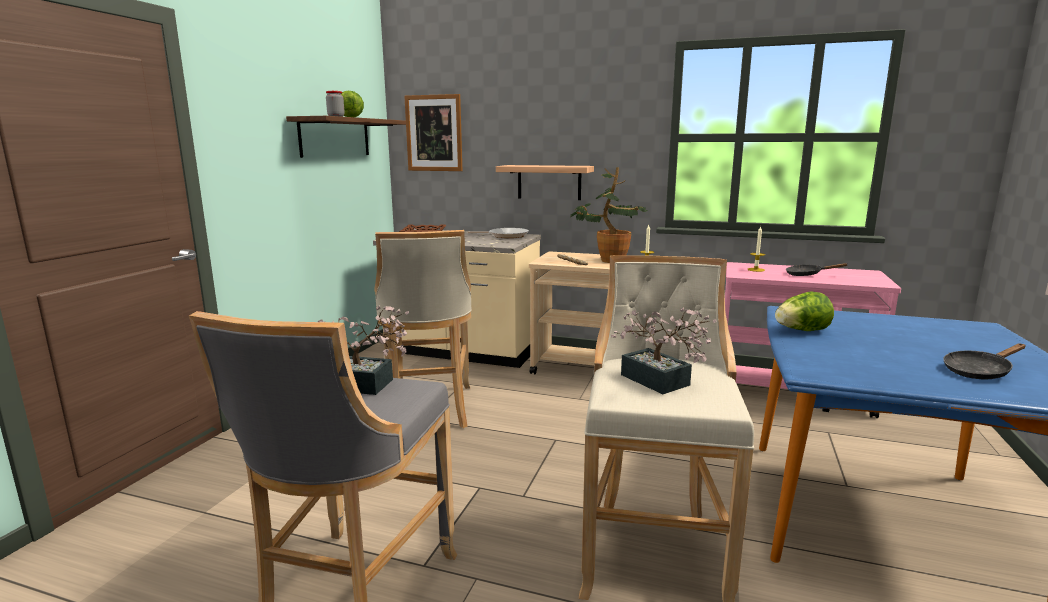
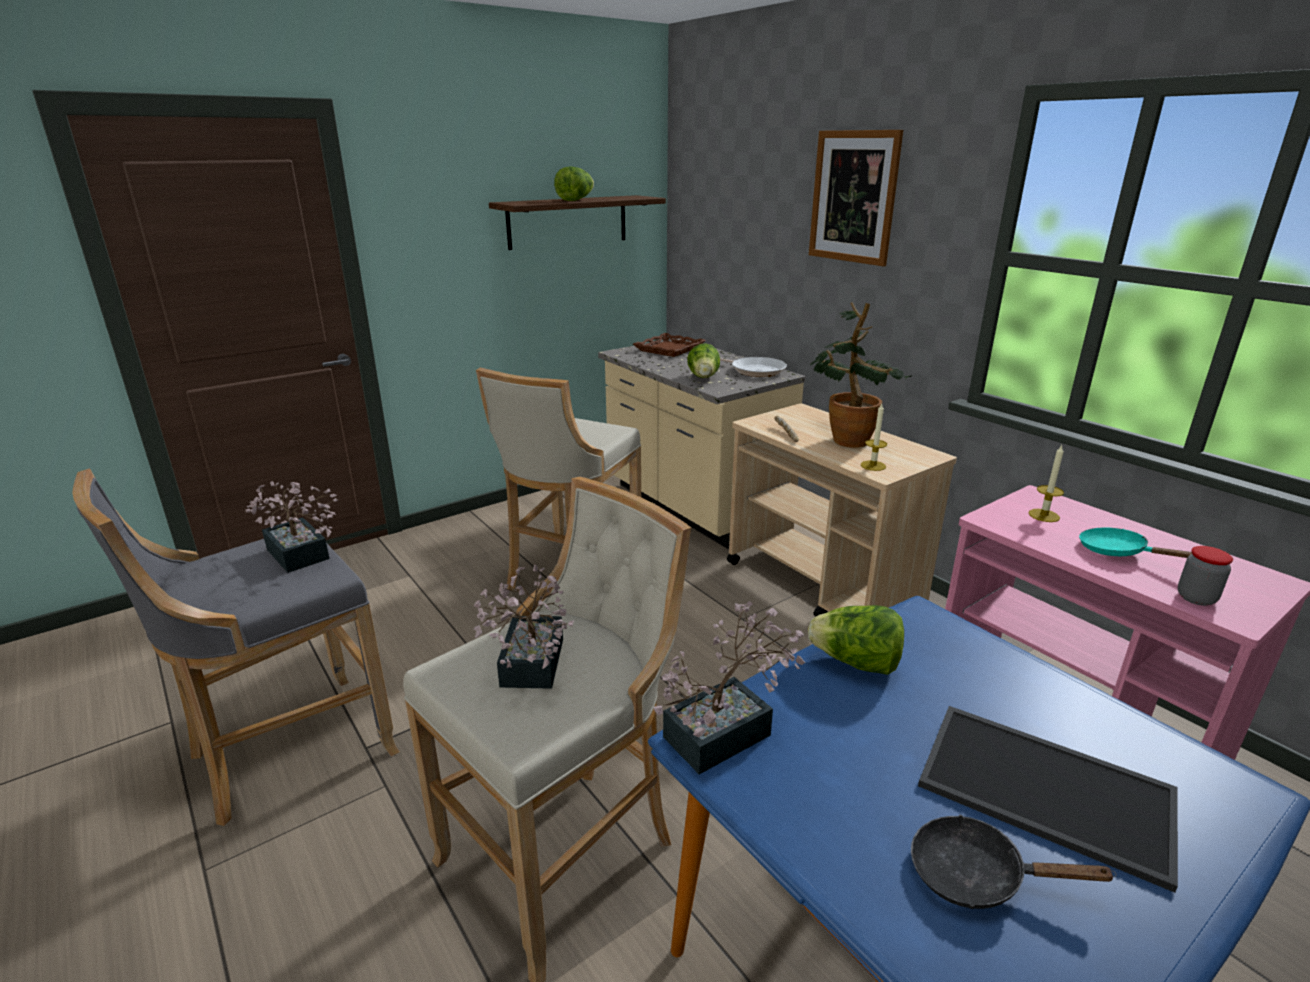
camera: 35 degrees right, 10 degrees up
(336, 116) = (544, 202): jar -> jar (1196, 598)
(434, 133) = (708, 214): picture -> picture (853, 197)
(483, 242) = (704, 378): none -> lettuce
(549, 182) = (825, 302): shelf -> none
(807, 275) = (1118, 552): black frying pan -> turquoise frying pan
(811, 366) = (727, 731): none -> potted plant
(941, 344) = (1042, 791): none -> tray

